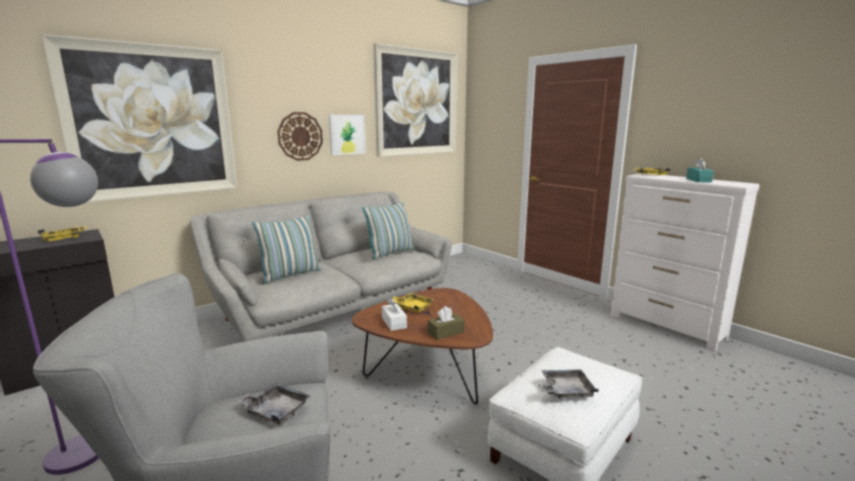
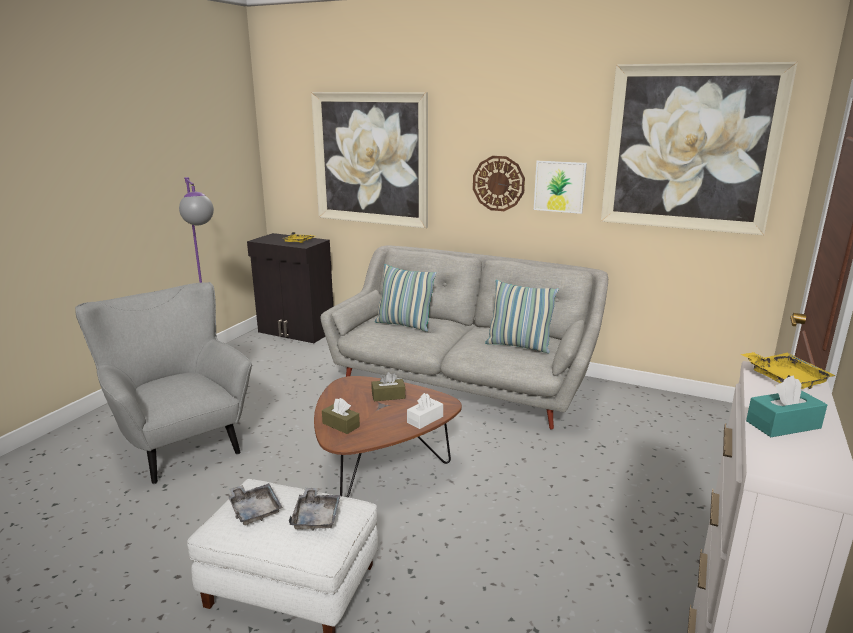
camera: 65 degrees right, 5 degrees up
(275, 410) = (181, 390): grey tray -> grey tray (316, 517)
(394, 323) = (345, 396): white tissue box -> white tissue box (425, 419)
(412, 307) = (388, 396): yellow tray -> brown tissue box

